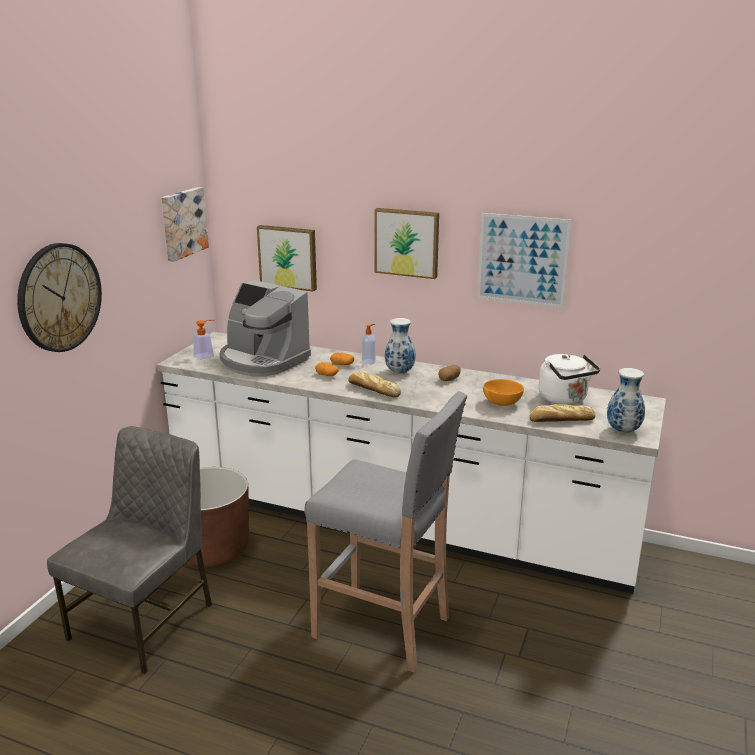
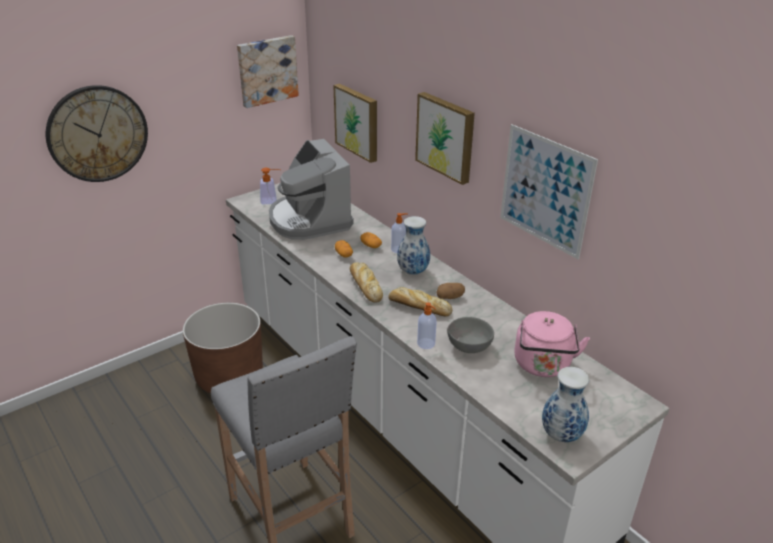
camera: 30 degrees right, 10 degrees up
(145, 621) = (132, 423): grey chair -> none
(469, 410) = (426, 344): none -> soap dispenser
(500, 403) = (468, 346): orange bowl -> grey bowl
(560, 420) = (507, 392): bread -> bread (418, 306)
(565, 399) = (543, 366): white kettle -> pink kettle

